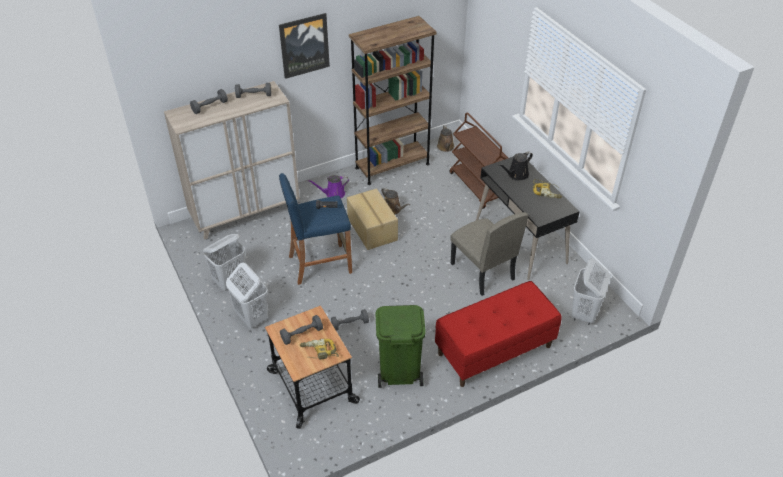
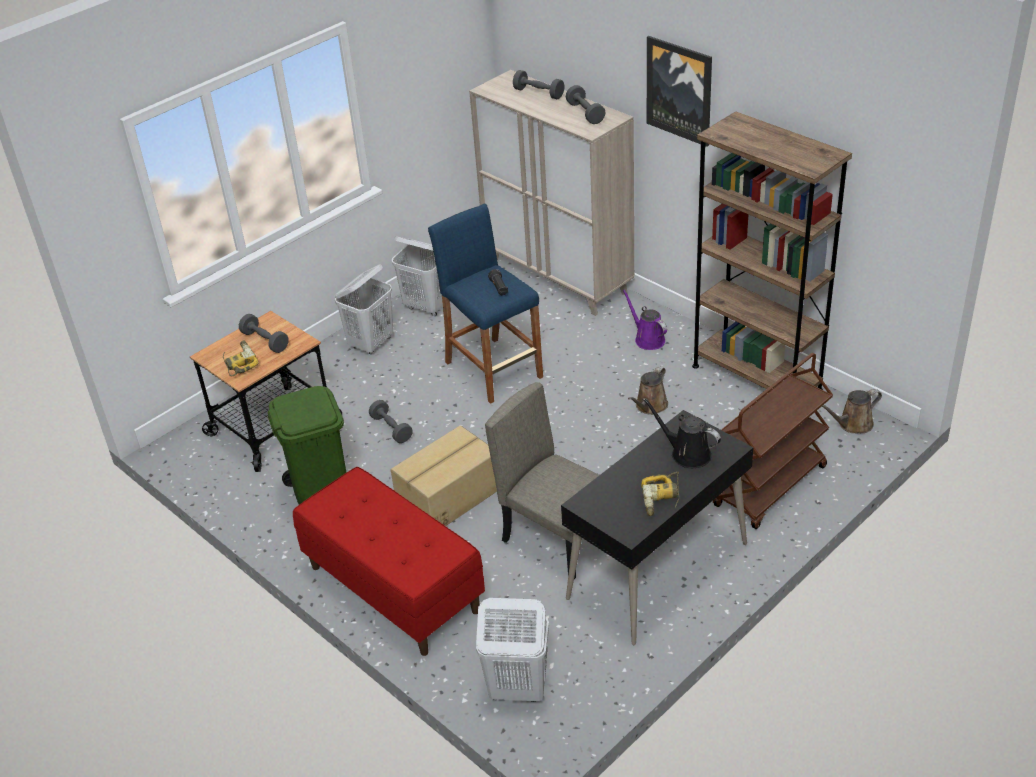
camera: 75 degrees right, 5 degrees down
(371, 229) = (591, 397): cardboard box -> cardboard box (448, 496)
(482, 271) = (559, 538): beige chair -> beige chair turned 90 degrees clockwise

